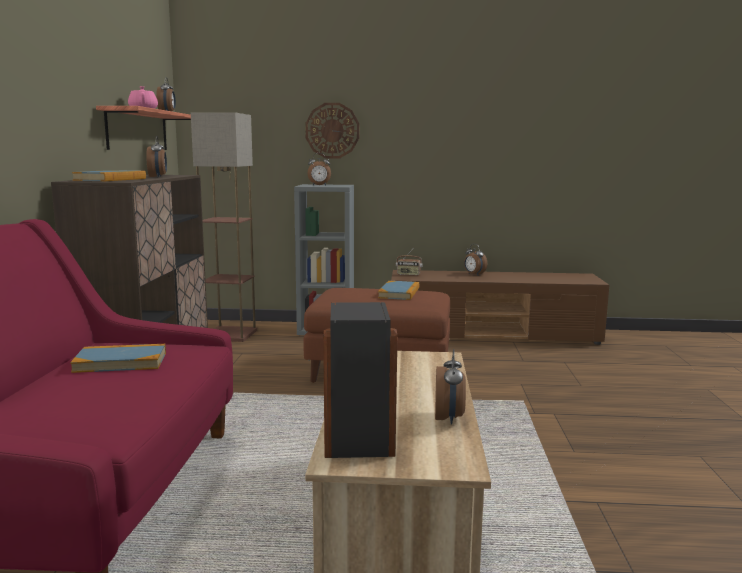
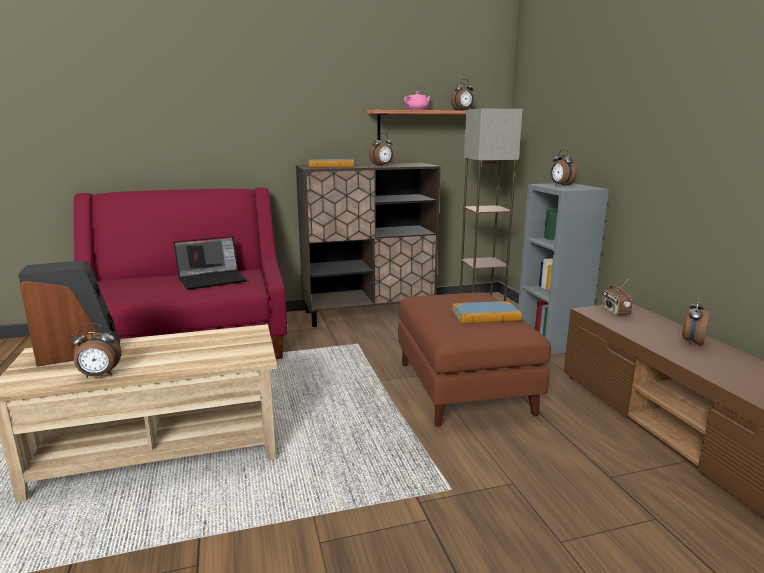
camera: 70 degrees right, 5 degrees up
(120, 362) = (213, 280): book -> laptop
(332, 130) = (603, 123): wall clock -> none

